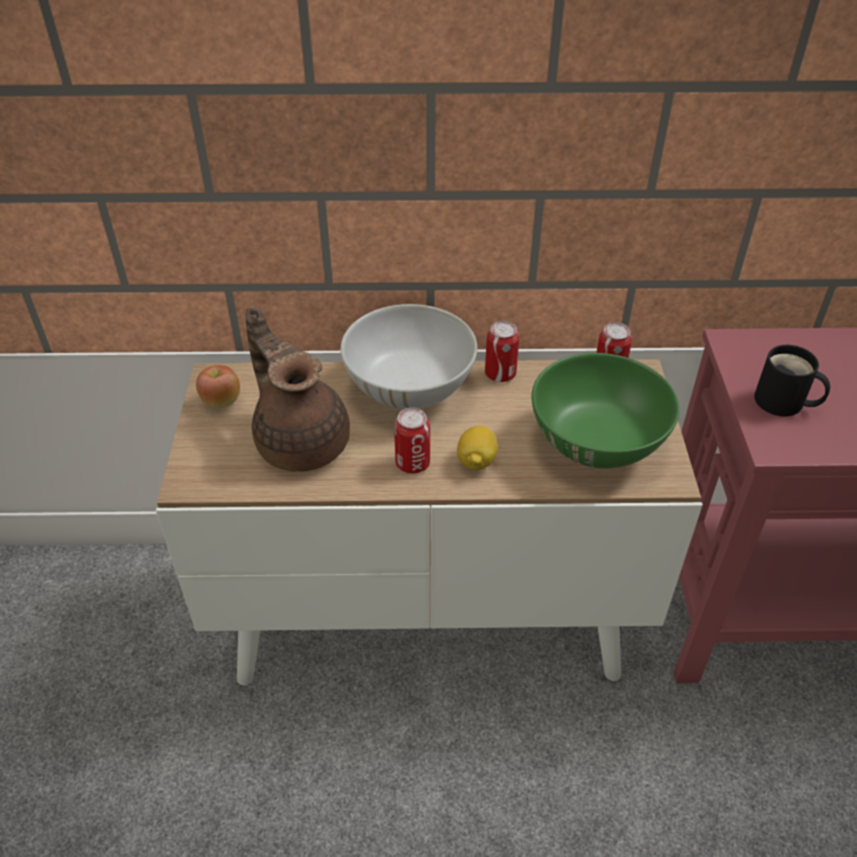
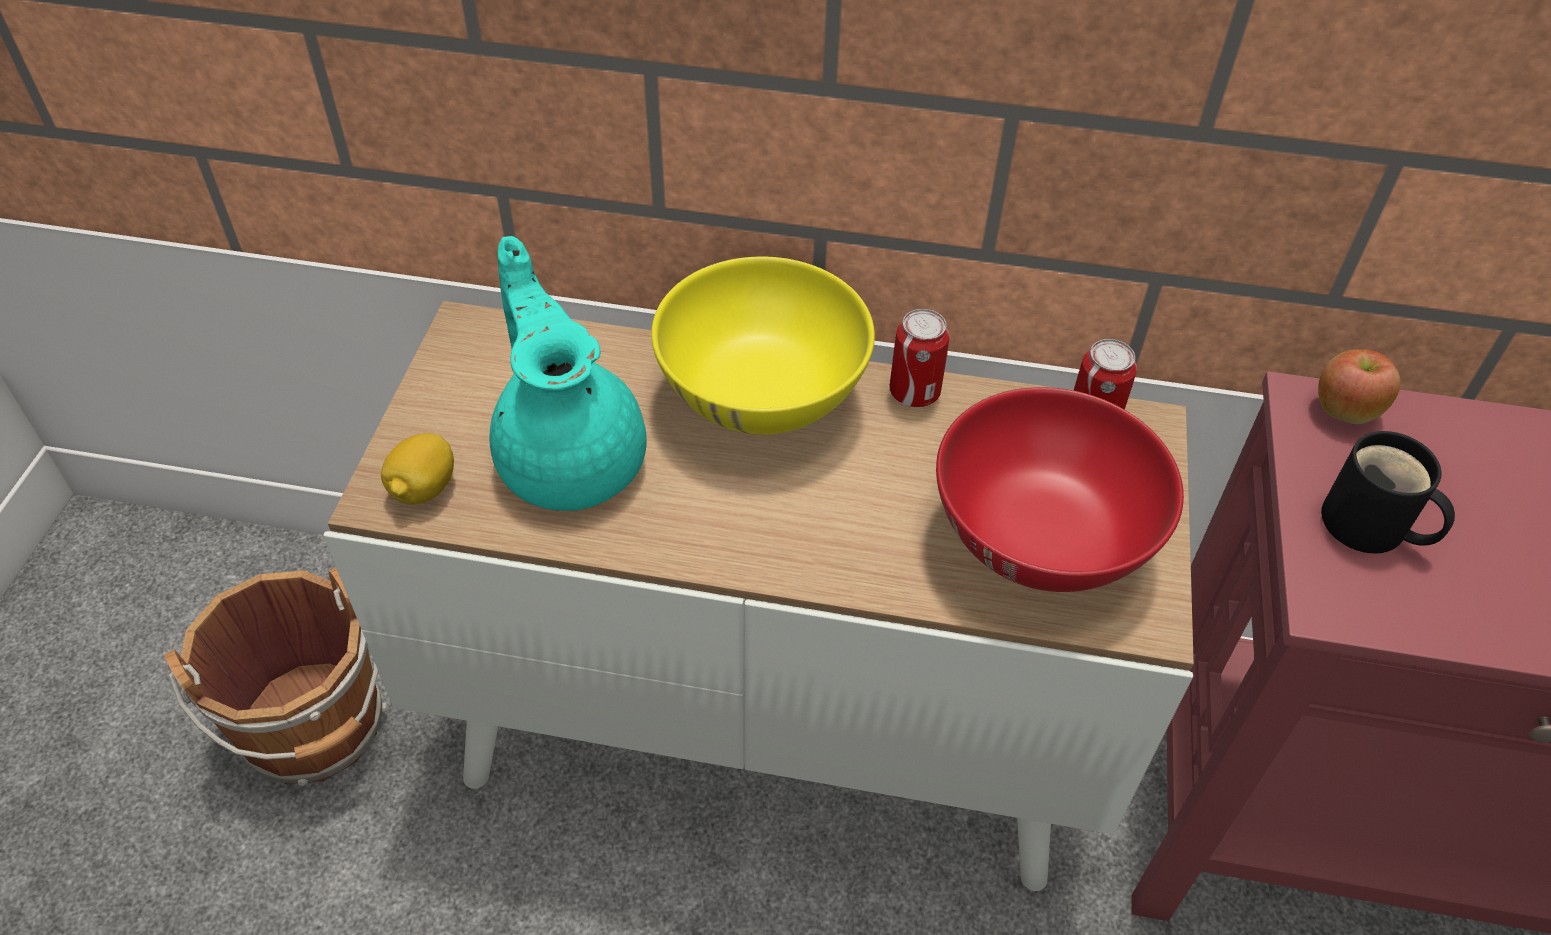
camera: 10 degrees right, 5 degrees up
(130, 666) = (317, 728): none -> brown bucket
(221, 402) = (467, 372): apple -> apple (1345, 411)
(301, 440) = (571, 456): brown teapot -> turquoise teapot
(410, 390) = (763, 397): white bowl -> yellow bowl
(412, 463) = (734, 523): can -> none
(476, 461) = (837, 537): lemon -> lemon (424, 489)
(597, 444) = (1041, 540): green bowl -> red bowl

